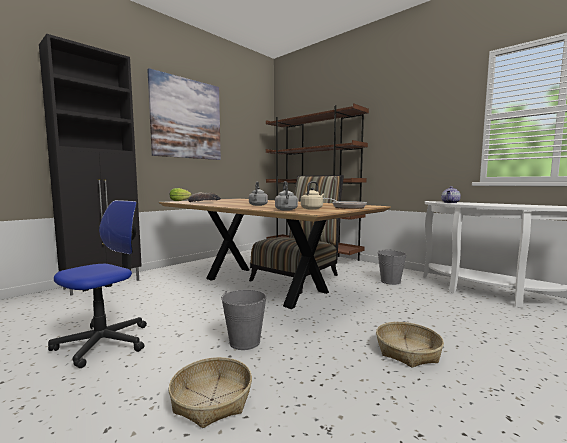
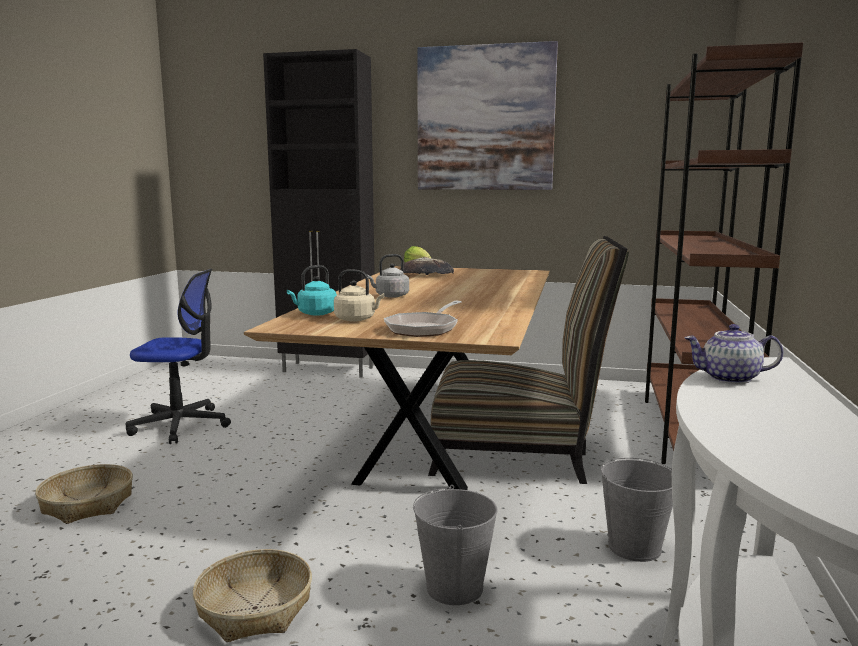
camera: 60 degrees right, 5 degrees up
(244, 342) = (220, 484): grey bucket -> grey bucket (455, 587)
(286, 210) = (315, 314): grey kettle -> turquoise kettle

